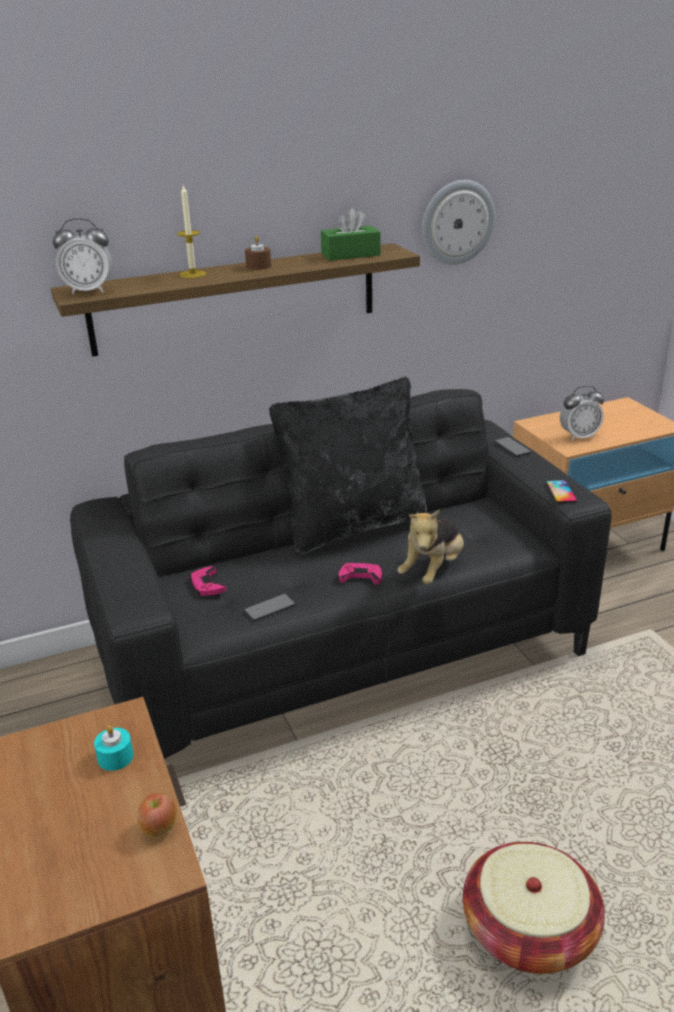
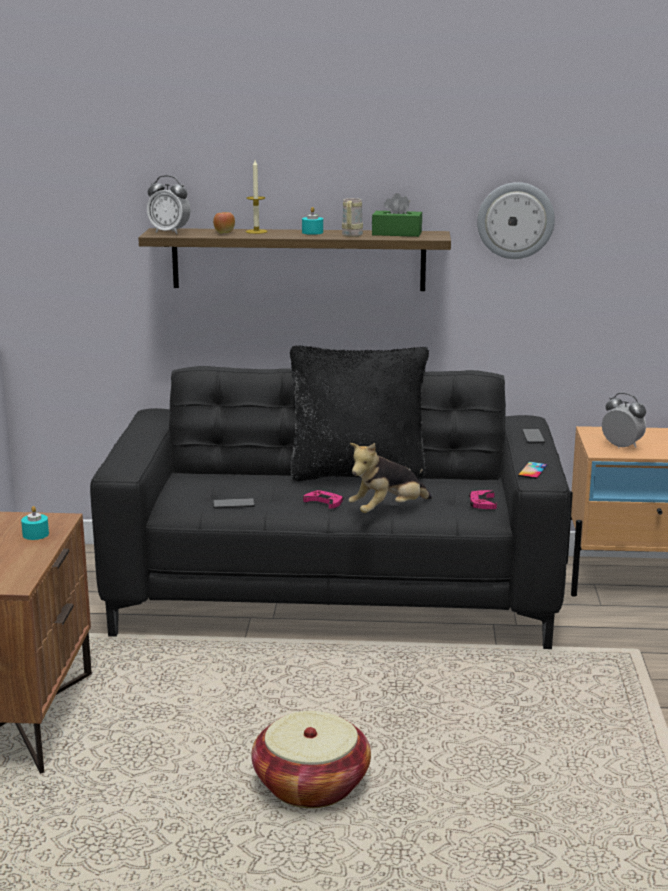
camera: 25 degrees right, 10 degrees down
(159, 828) = (27, 568): apple -> apple (224, 233)
(207, 585) = (204, 484): pink game controller -> pink game controller (482, 503)
(258, 266) = (312, 232): brown candle -> turquoise candle
(308, 264) = (351, 235): none -> beige mug
(579, 437) = (622, 446): alarm clock -> alarm clock turned 150 degrees counterclockwise

